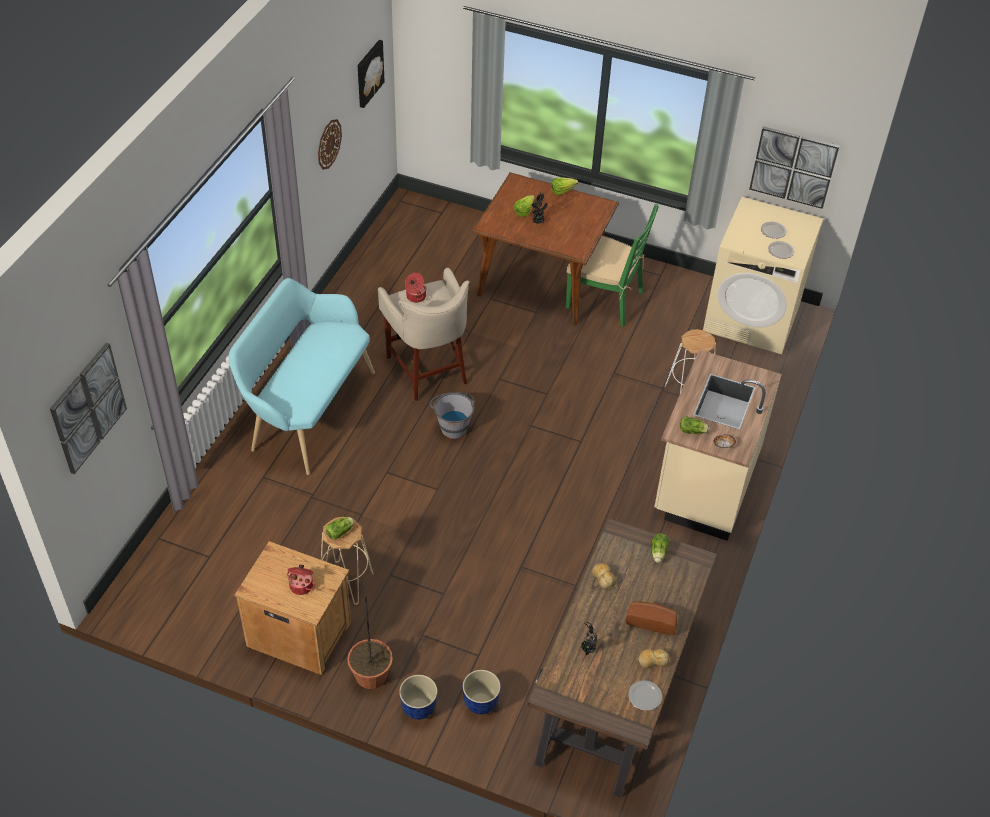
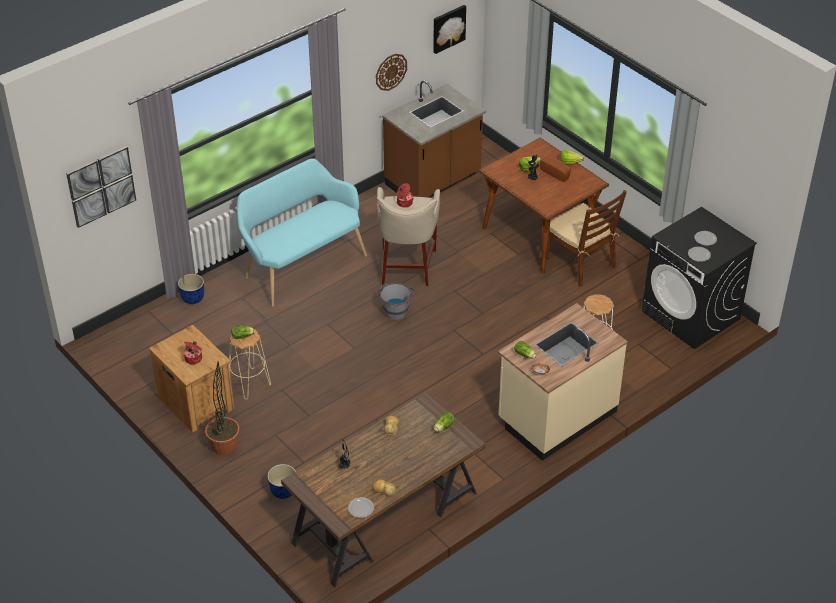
camera: 30 degrees right, 5 degrees down
(387, 259) = (433, 181): none -> brown counter
(418, 708) = (240, 478): planter -> planter (192, 299)
(605, 300) = (580, 263): green chair -> brown chair
(651, 621) = (403, 466): bread -> bread (556, 173)
(752, 318) = (691, 315): beige washing machine -> black washing machine
(793, 167) = (737, 190): picture -> none

